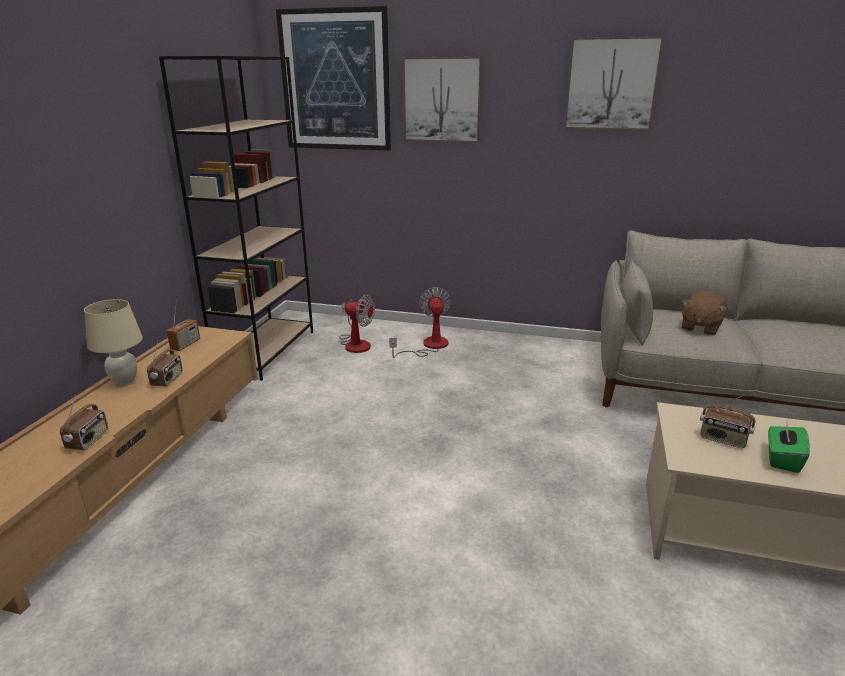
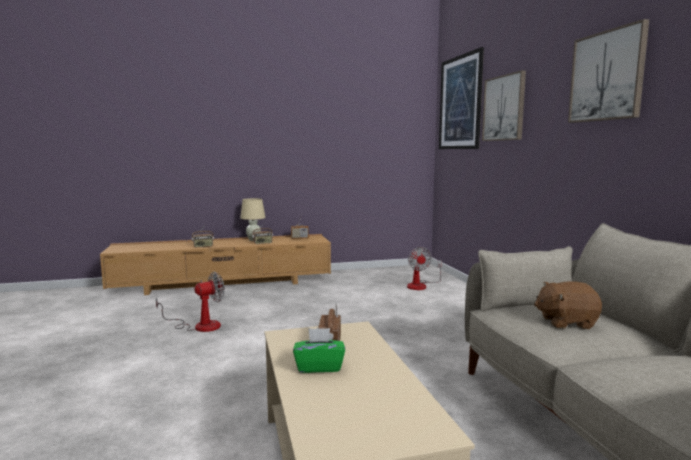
camera: 60 degrees right, 15 degrees down
(266, 351) = (374, 272): beige bookcase -> none
(428, 346) = (454, 302): fan -> fan (199, 326)

